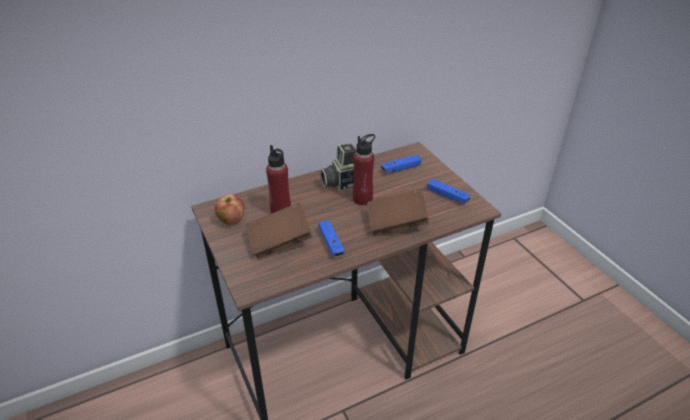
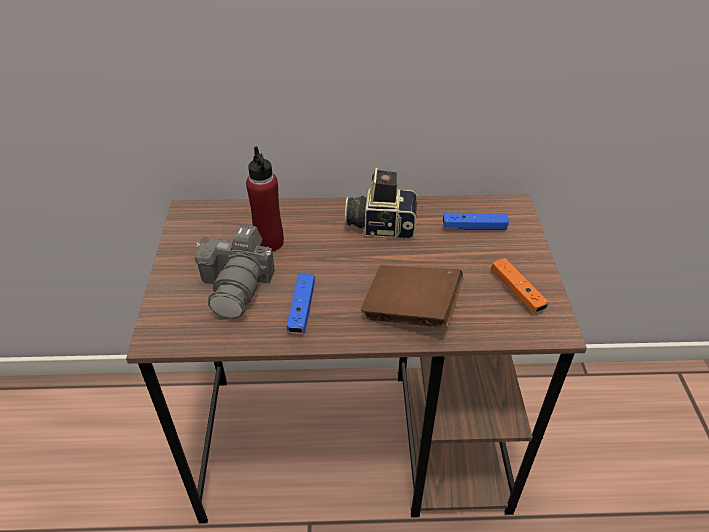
camera: 25 degrees right, 5 degrees up
(231, 221) = (202, 236): apple -> none
(279, 242) = (237, 285): brown book -> camera
(362, 199) = (388, 257): red bottle -> none
(447, 196) = (517, 291): blue game controller -> orange game controller

